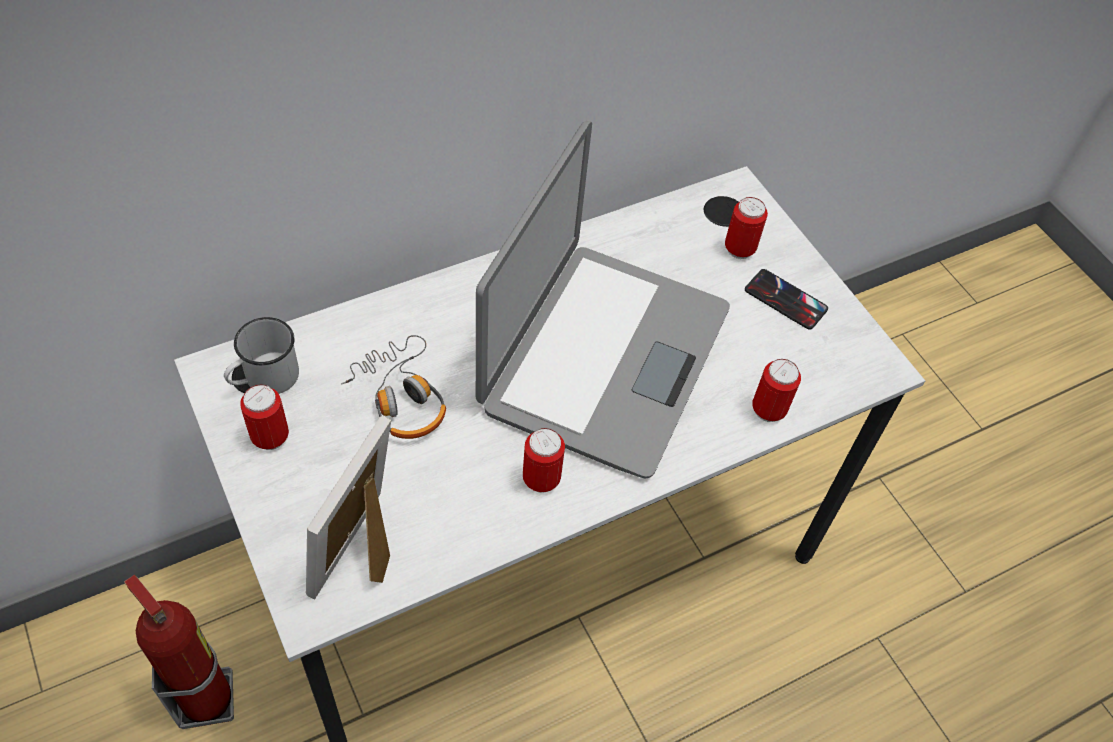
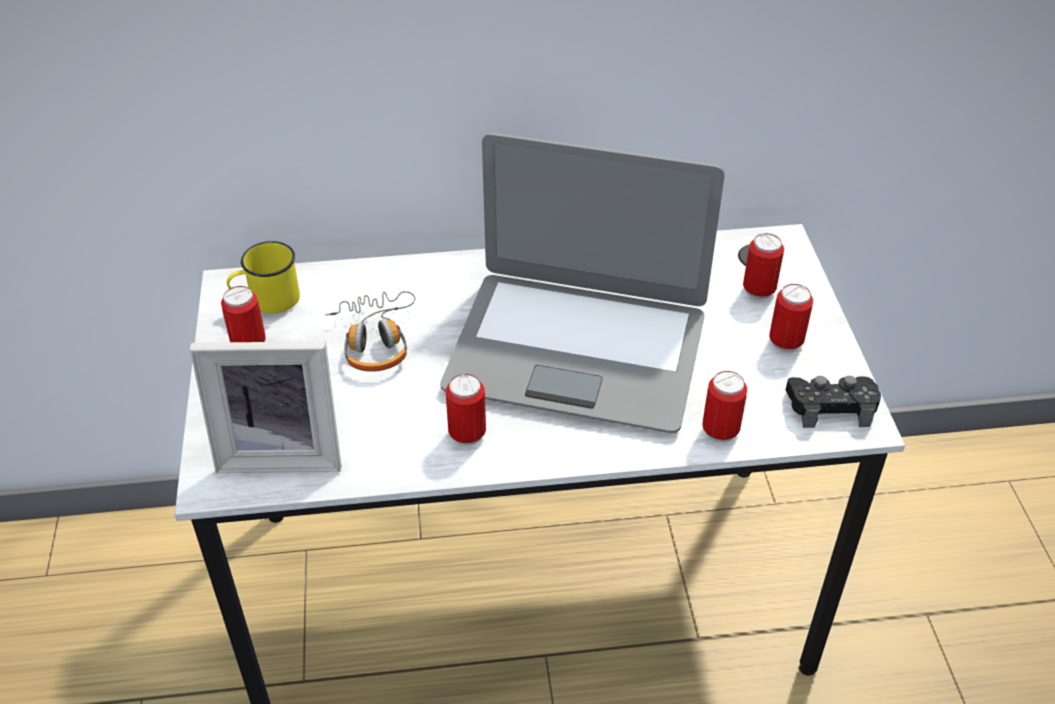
camera: 25 degrees right, 10 degrees down
(207, 698) = (175, 623): fire extinguisher -> none
(264, 379) = (267, 300): white mug -> yellow mug
(366, 553) = (281, 452): picture frame -> picture frame turned 135 degrees counterclockwise
(603, 357) = (577, 350): laptop -> laptop turned 60 degrees clockwise
(785, 300) = (785, 342): phone -> can
(850, 358) = (831, 406): none -> black game controller

